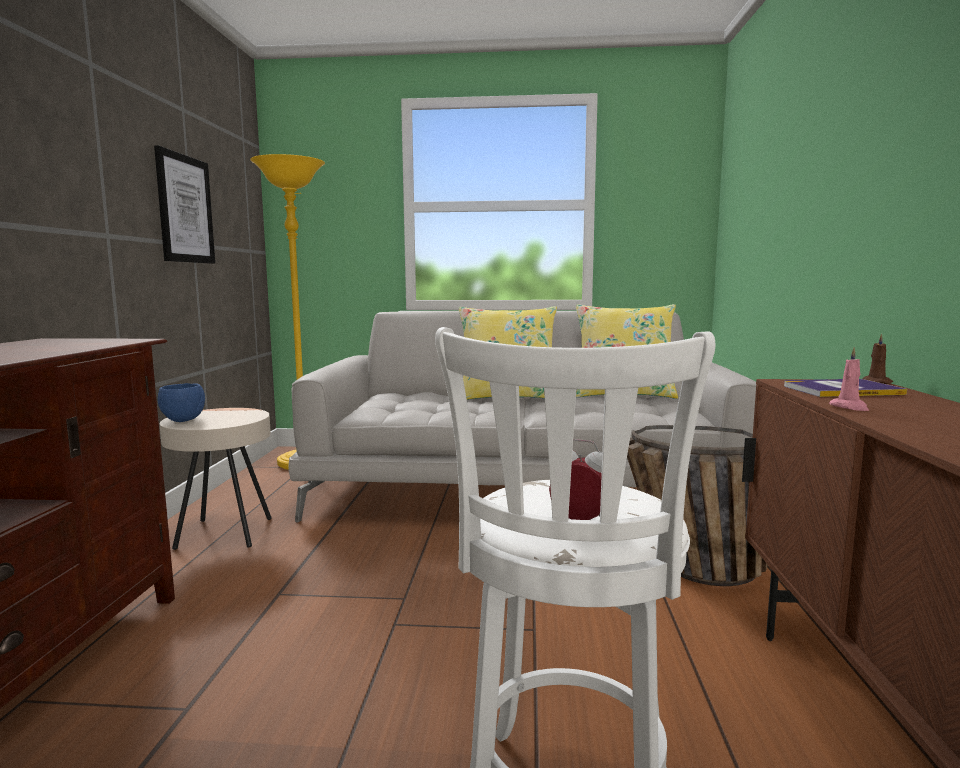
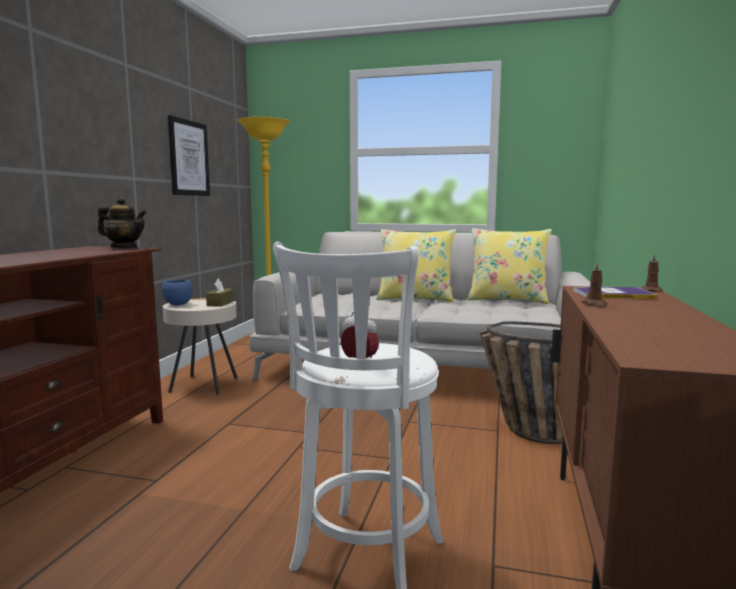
camera: 10 degrees right, 0 degrees up
(106, 340) = (124, 248): none -> teapot
(247, 416) = (220, 303): none -> brown tissue box
(849, 407) = (595, 305): pink candle -> brown candle

